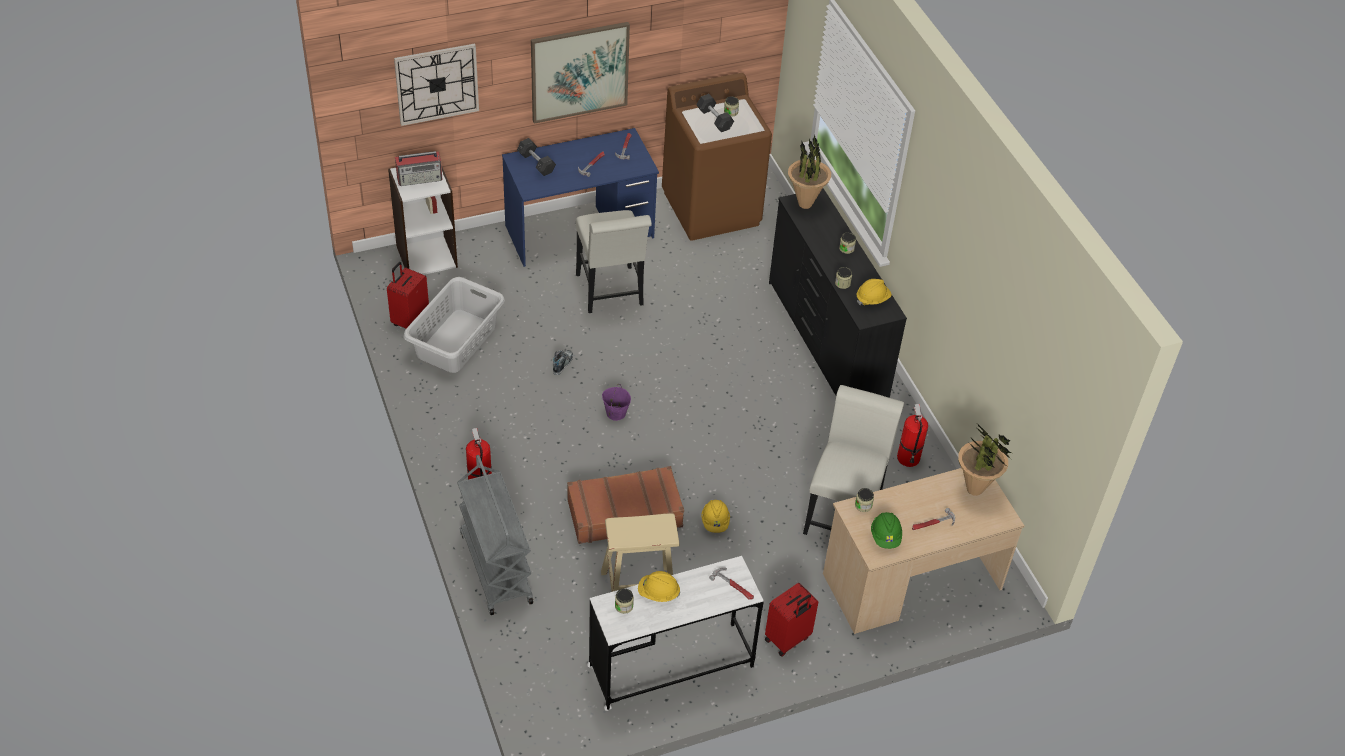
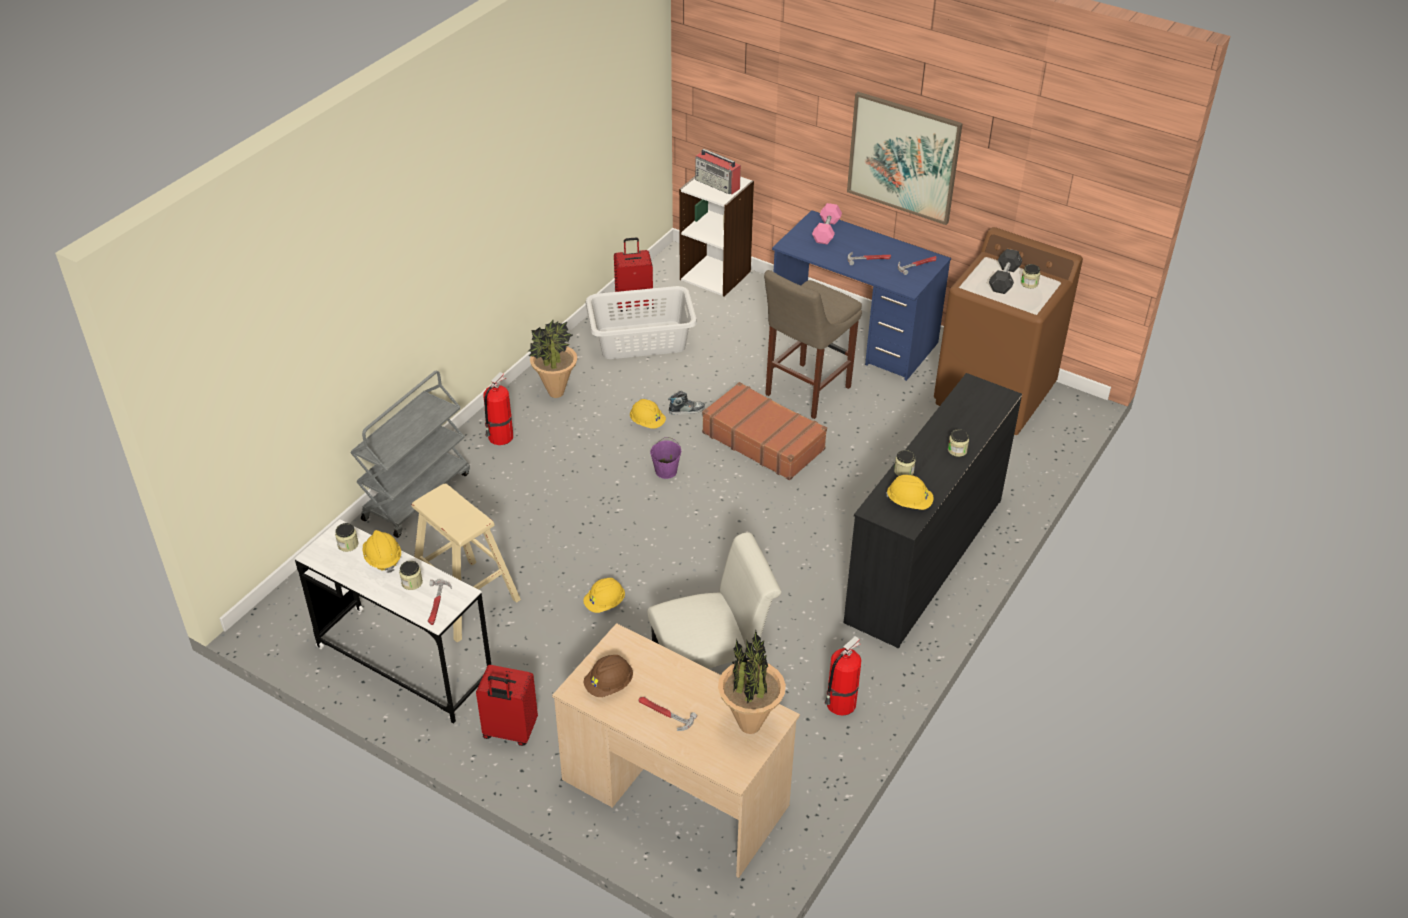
camera: 55 degrees right, 5 degrees down
(437, 84) = (762, 95): wall clock -> none
(536, 163) = (826, 231): grey dumbbell -> pink dumbbell
(553, 392) = (647, 422): none -> yellow hard hat
(611, 293) = (804, 392): white chair -> beige stool
(624, 512) = (555, 538): brown suitcase -> brown suitcase (763, 440)
(805, 204) = (981, 394): potted plant -> potted plant (556, 393)
(863, 505) = (635, 647): jar -> jar (412, 582)
(885, 536) = (609, 685): green hard hat -> brown hard hat

